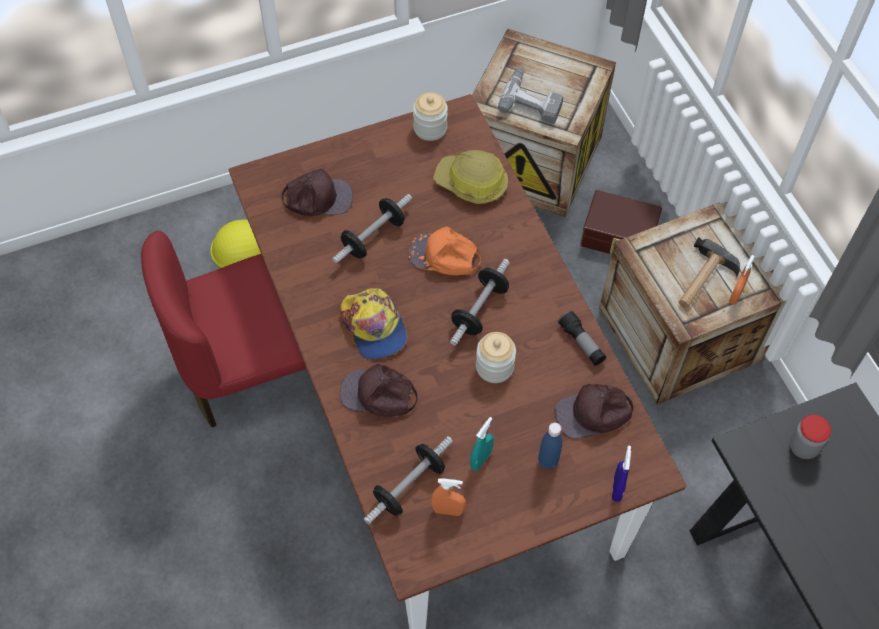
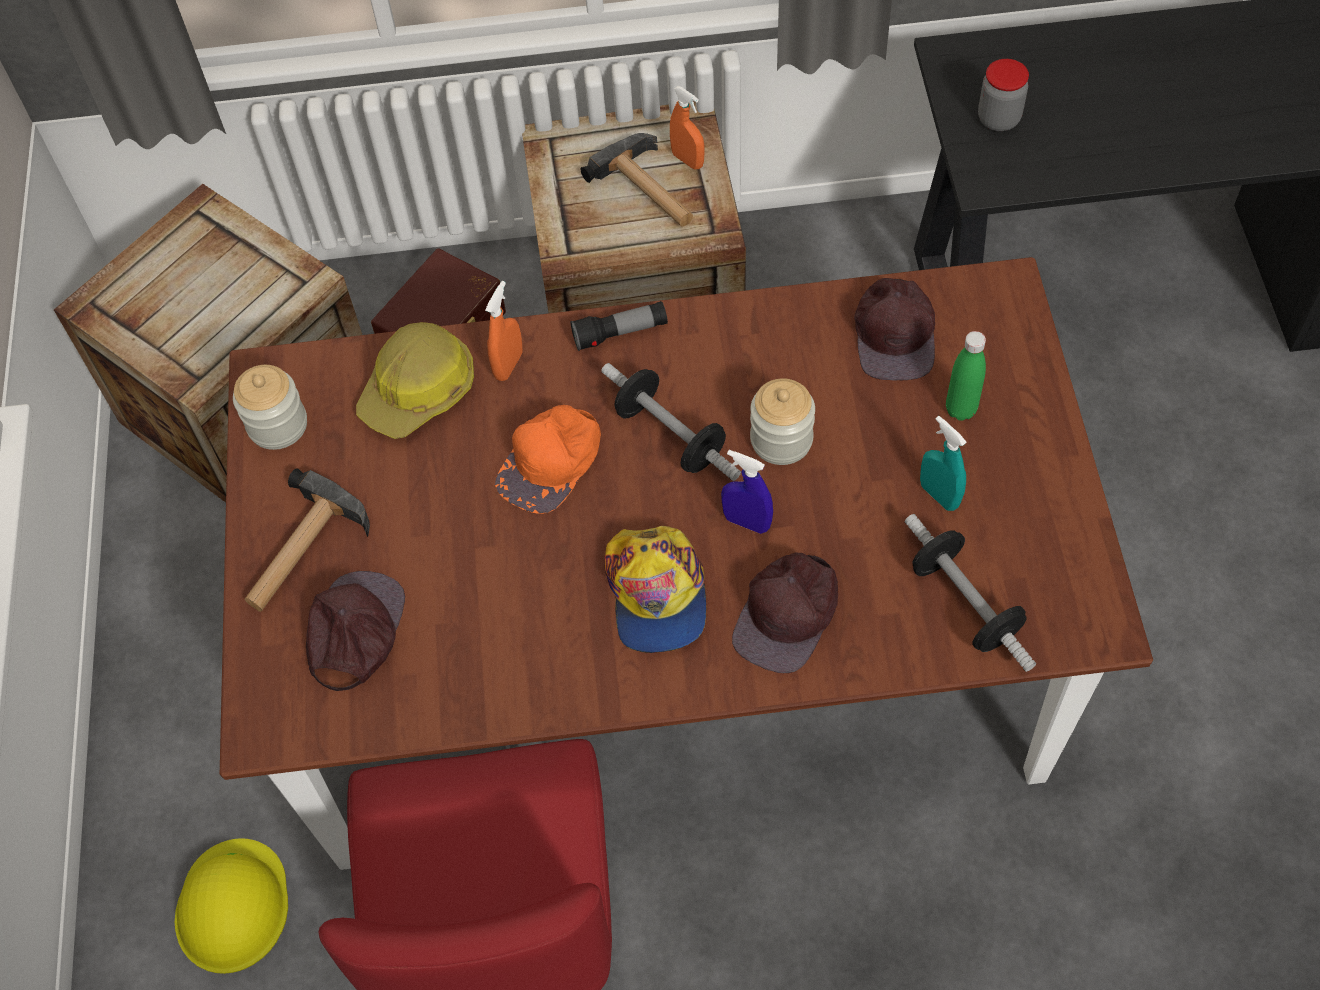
camera: 70 degrees left, 0 degrees up
(357, 162) = (301, 552): none -> hammer
(373, 237) = (473, 559): dumbbell -> none
(374, 327) = (656, 594): cap -> cap turned 90 degrees clockwise
(448, 510) = (1017, 559): orange spray bottle -> orange spray bottle (508, 365)
(533, 99) = (222, 311): power drill -> none
(548, 461) = (960, 409): blue bottle -> green bottle
(581, 343) = (771, 318): flashlight -> flashlight (620, 333)
(617, 488) = (1023, 336): blue spray bottle -> blue spray bottle (746, 522)

